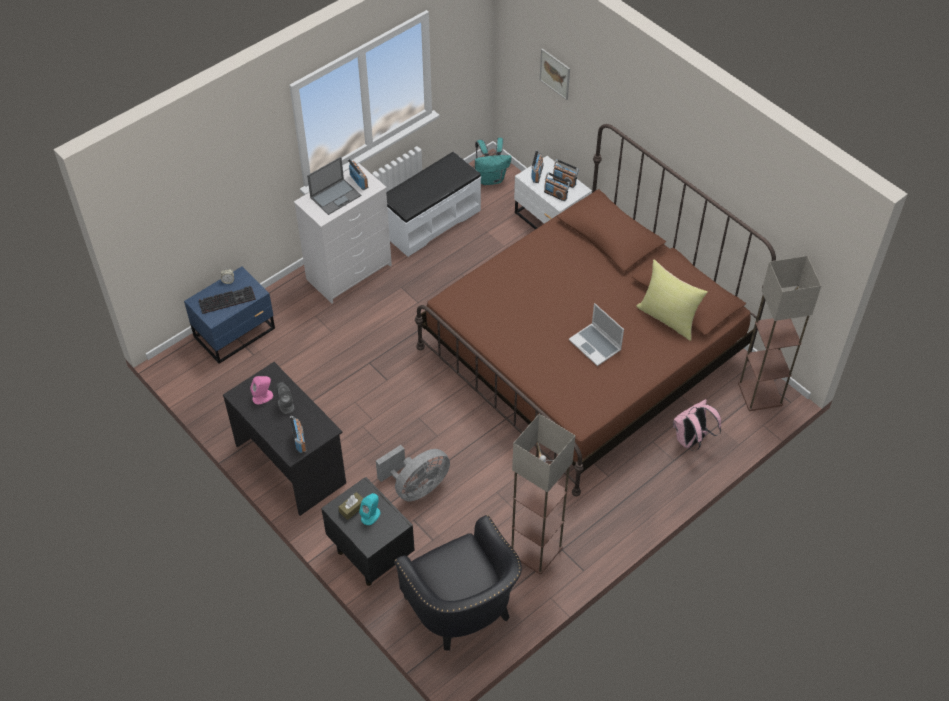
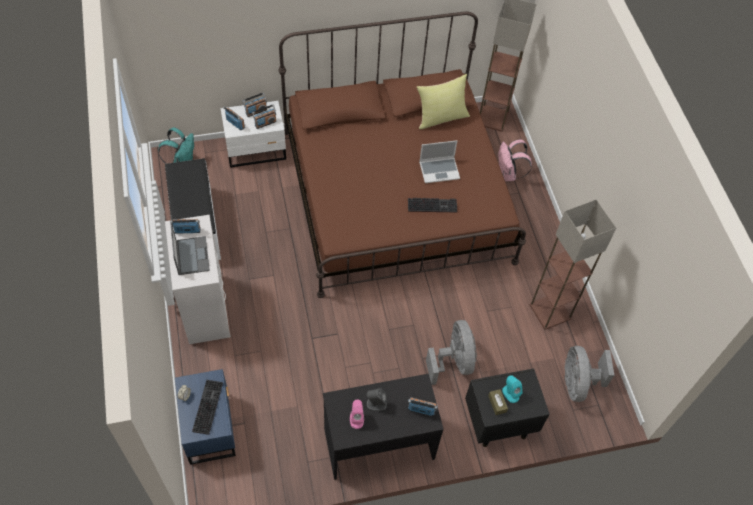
camera: 65 degrees left, 5 degrees up
(463, 610) = (577, 383): black armchair -> grey fan
(547, 358) = (433, 205): none -> keyboard
(555, 73) = (210, 35): picture -> none

